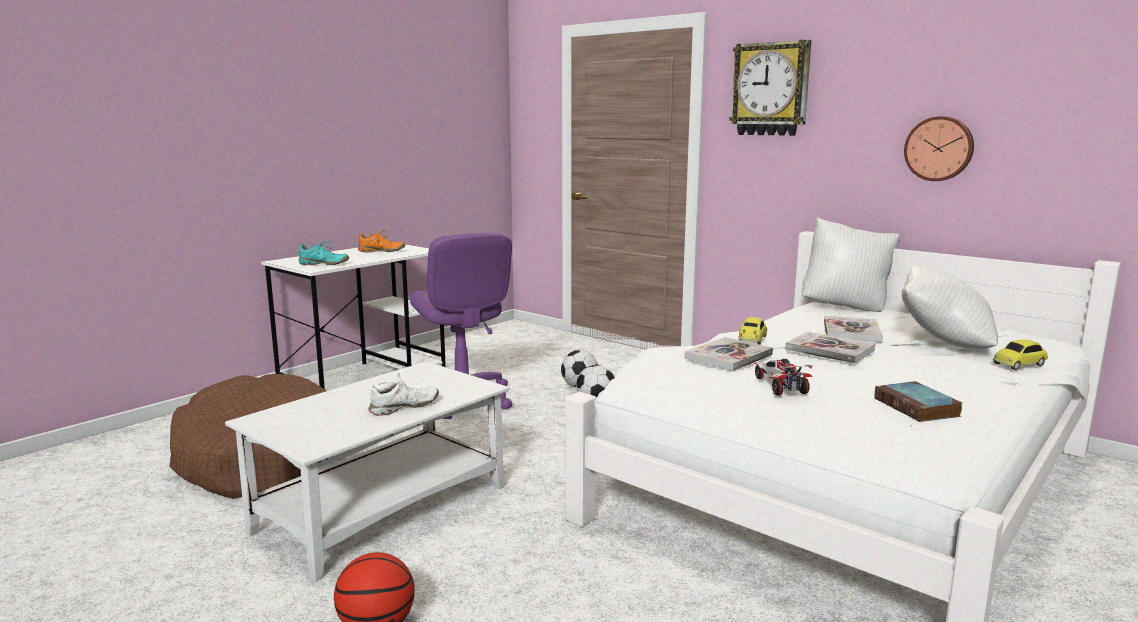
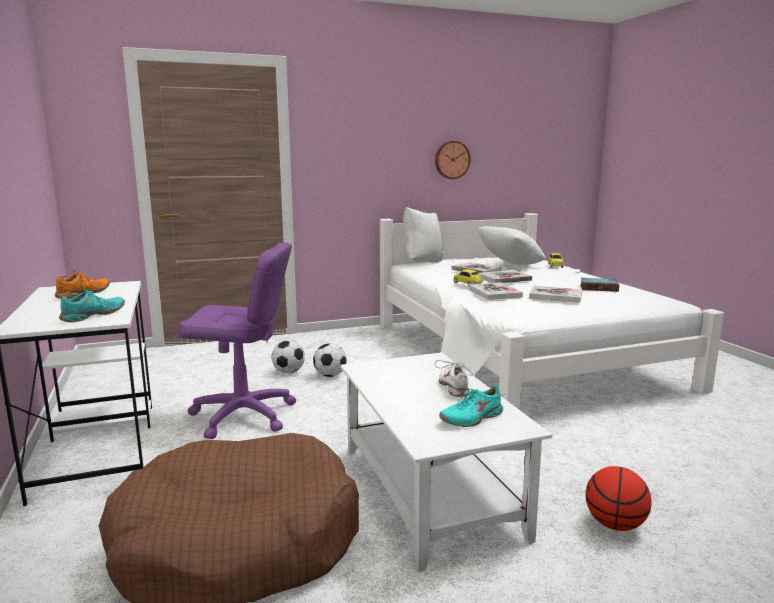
camera: 60 degrees left, 0 degrees up
(323, 426) = (471, 418): none -> turquoise shoe
(770, 89) = (345, 120): wall clock -> none
(779, 386) = (555, 296): toy car -> book

